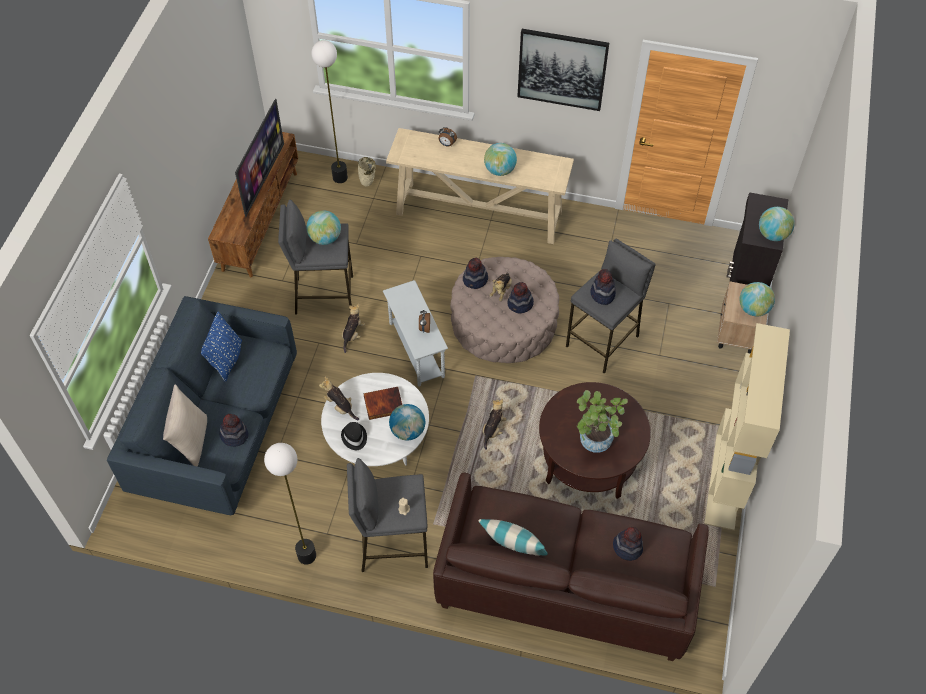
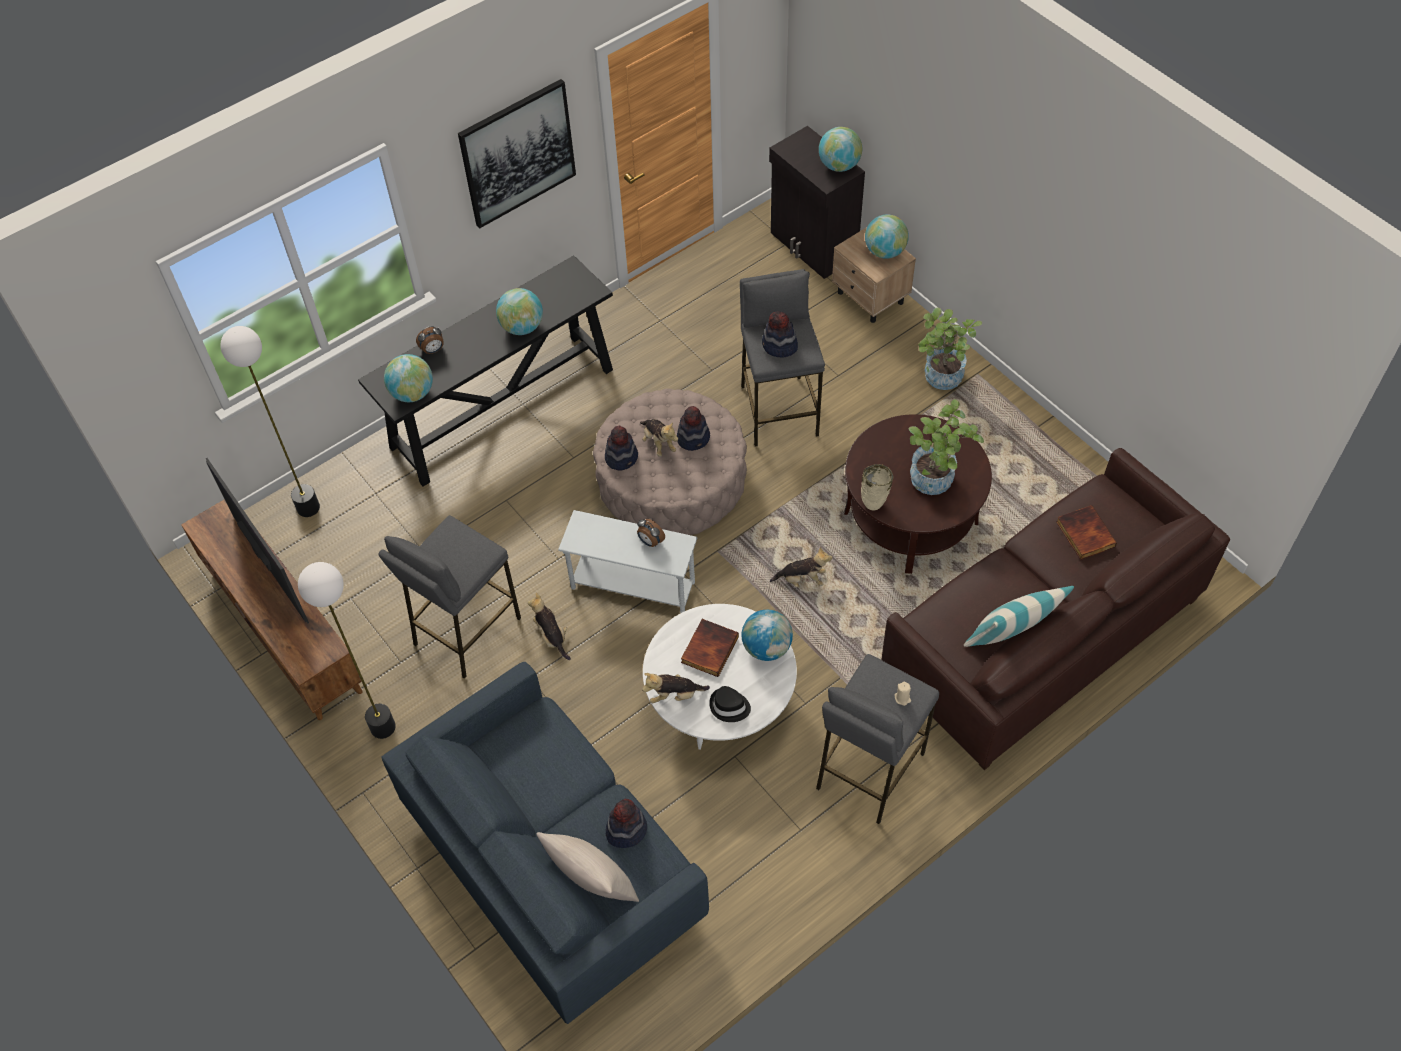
camera: 50 degrees left, 0 degrees up
(226, 359) = (505, 773): blue pillow -> none
(307, 555) = (812, 869): floor lamp -> floor lamp (382, 727)
(325, 238) = (451, 549): globe -> globe (412, 393)
(368, 183) = (347, 485): beige vase -> beige vase (874, 503)
(480, 213) = (504, 407): beige console table -> black console table
(493, 430) = (802, 580): plush toy -> plush toy turned 120 degrees clockwise
(627, 547) = (1084, 534): hat -> book
(710, 410) = (940, 379): none -> potted plant
(725, 481) = (1030, 422): beige bookcase -> none

